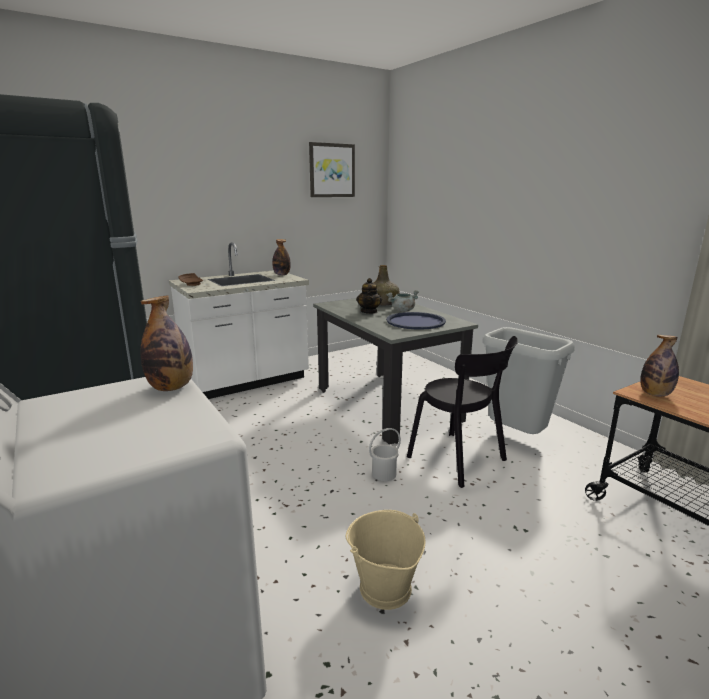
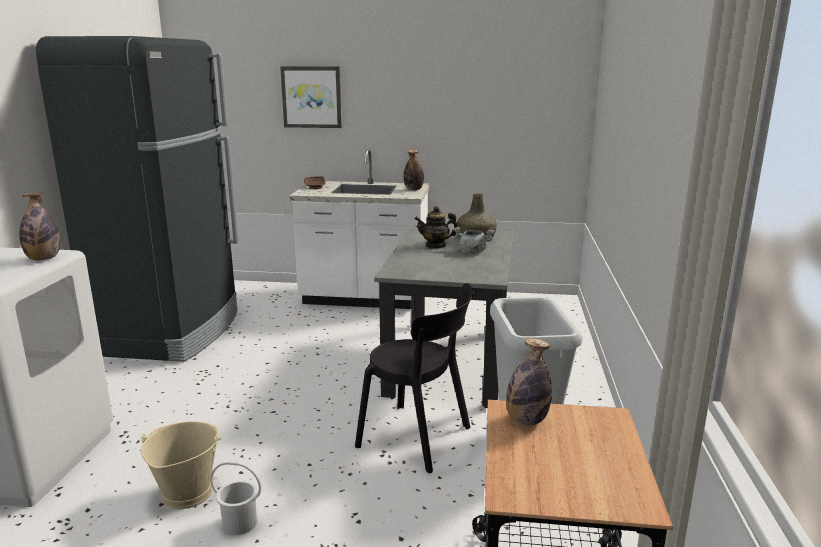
camera: 40 degrees right, 0 degrees up
(331, 170) = (508, 70): picture -> picture (311, 97)
(369, 312) = (436, 245): teapot -> teapot turned 45 degrees clockwise
(384, 474) = (333, 418): white bucket -> white bucket (240, 523)
(415, 322) = (449, 266): blue tray -> none
(460, 460) = (419, 439): black chair -> black chair turned 60 degrees counterclockwise

